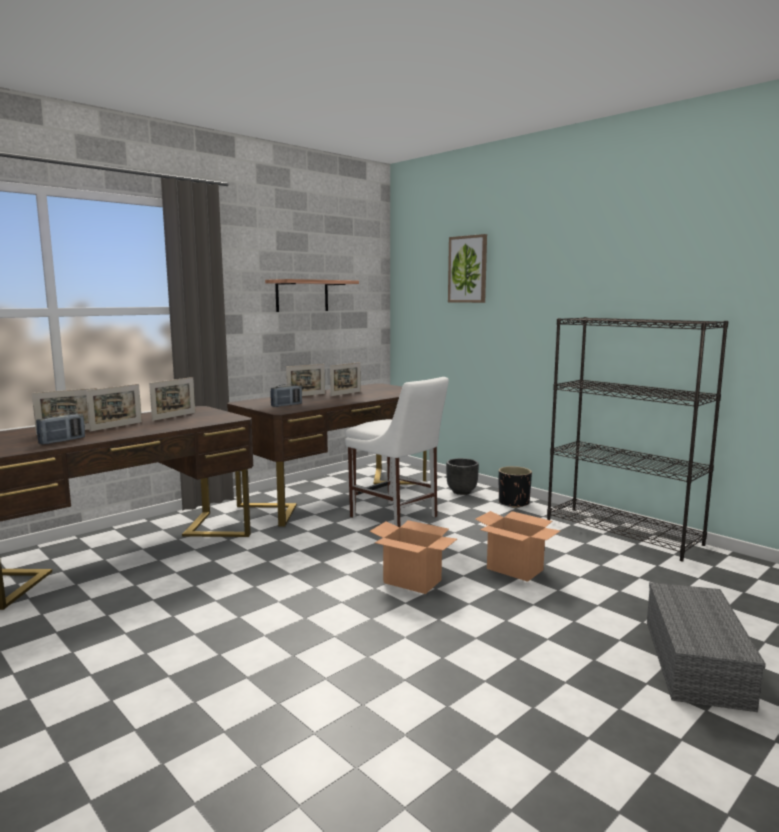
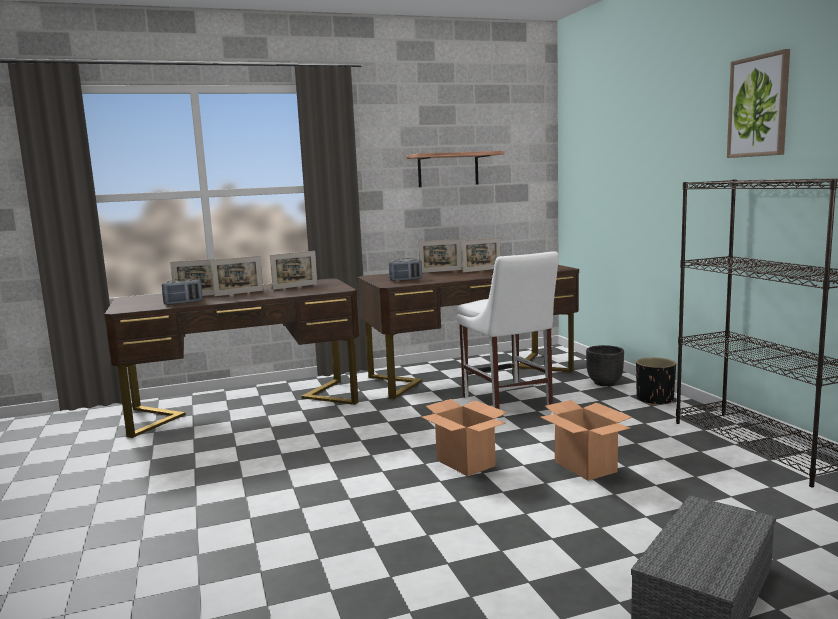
camera: 25 degrees right, 0 degrees up
(468, 269) = (623, 130): picture -> picture (758, 106)

